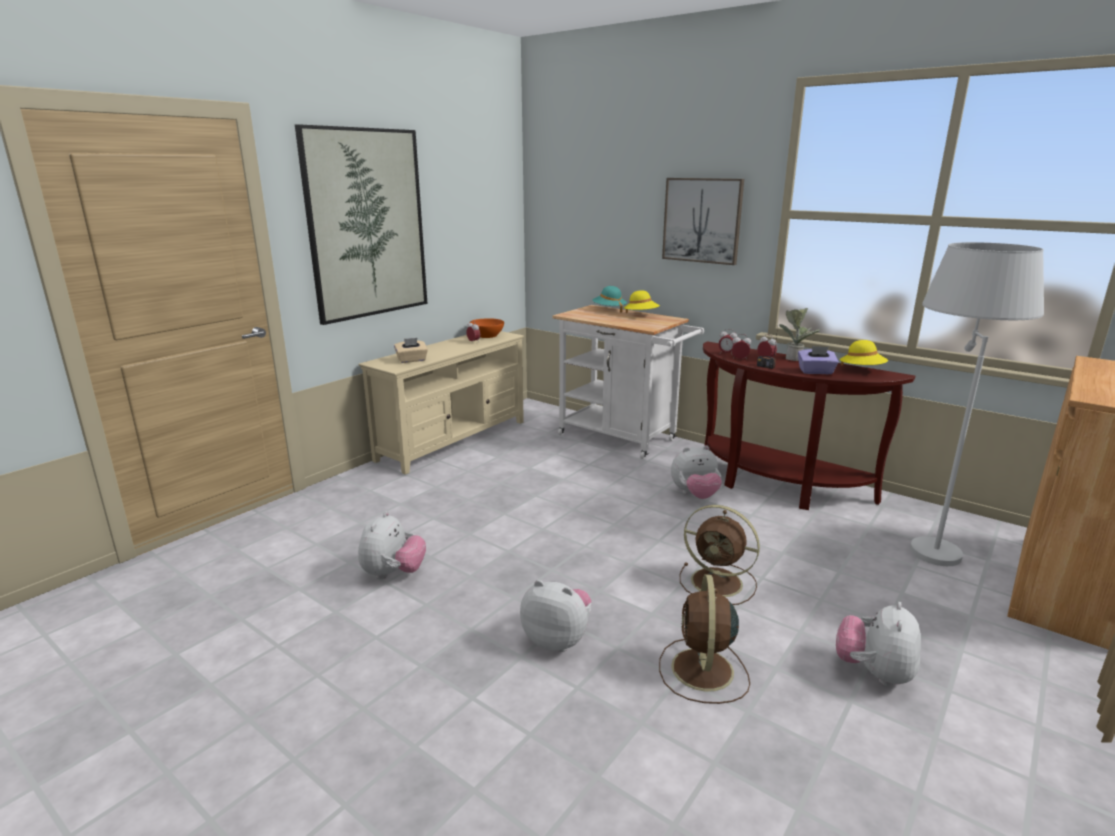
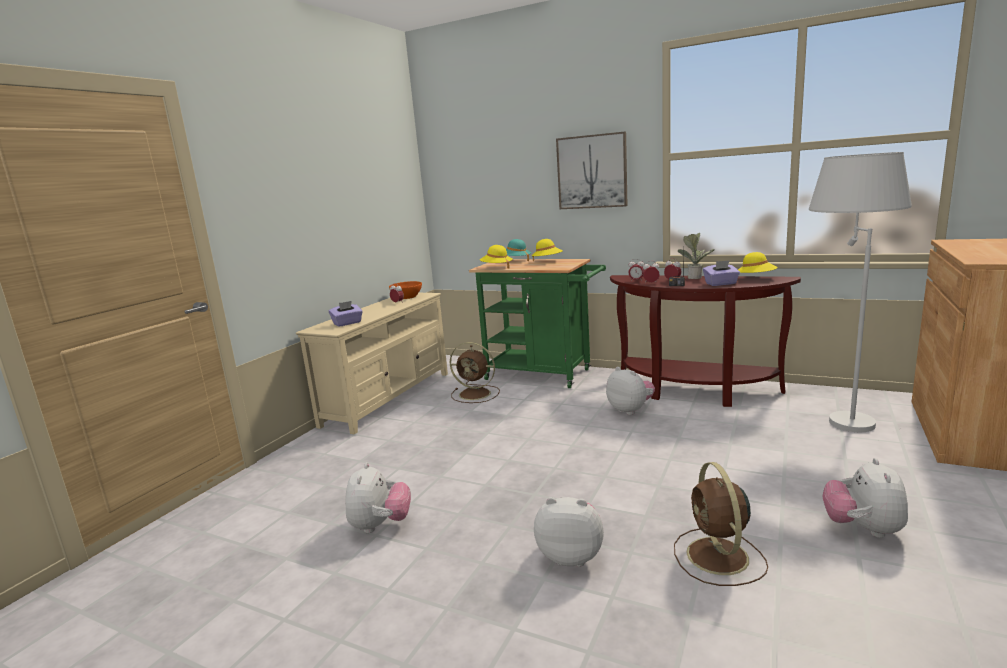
camera: 10 degrees left, 5 degrees down
(367, 224) = (292, 198): picture -> none
(412, 360) = (347, 323): beige tissue box -> purple tissue box
(582, 317) = (496, 267): none -> yellow hat
(623, 439) = (544, 375): white cart -> green cart
(695, 495) = (630, 410): plush toy -> plush toy turned 105 degrees counterclockwise
(719, 583) = (690, 478): brown fan -> brown fan (476, 394)

